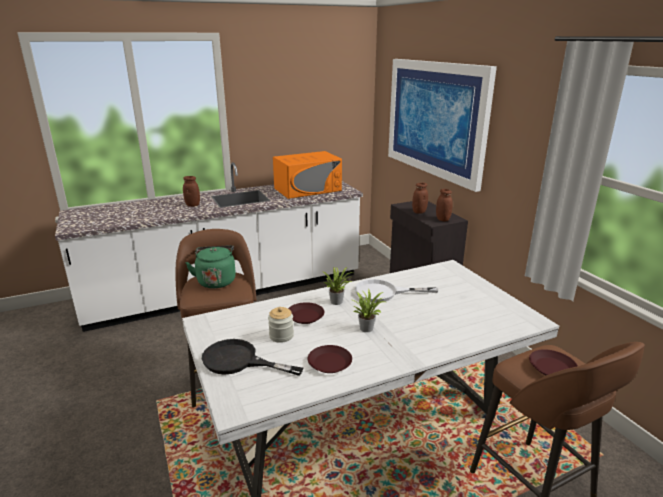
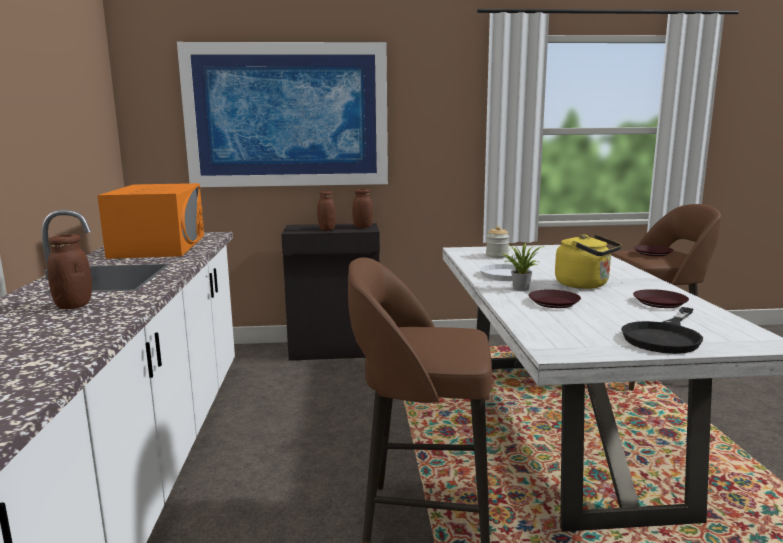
camera: 70 degrees left, 10 degrees down
(216, 281) = (414, 338): green kettle -> none
(281, 336) = (601, 315): jar -> jar (497, 256)
(367, 327) = (585, 285): potted plant -> yellow kettle

